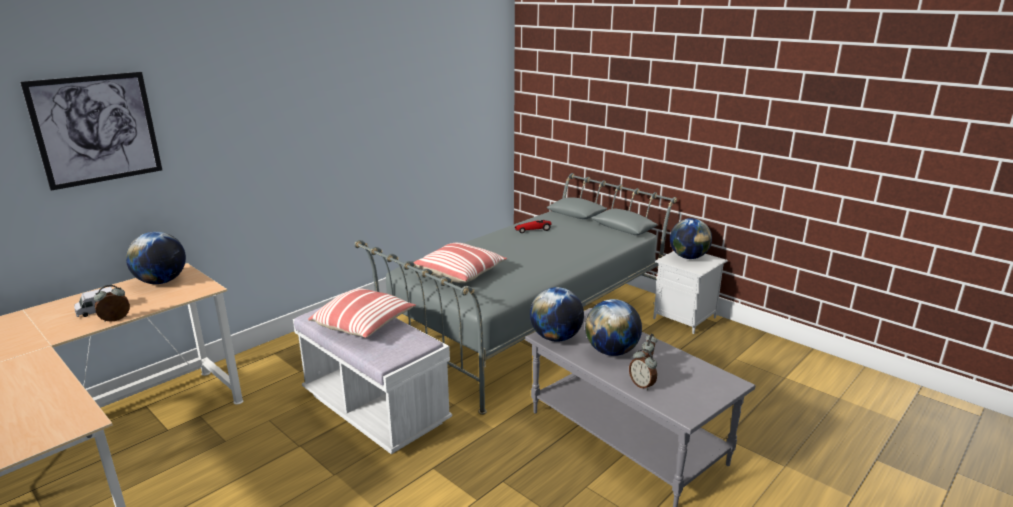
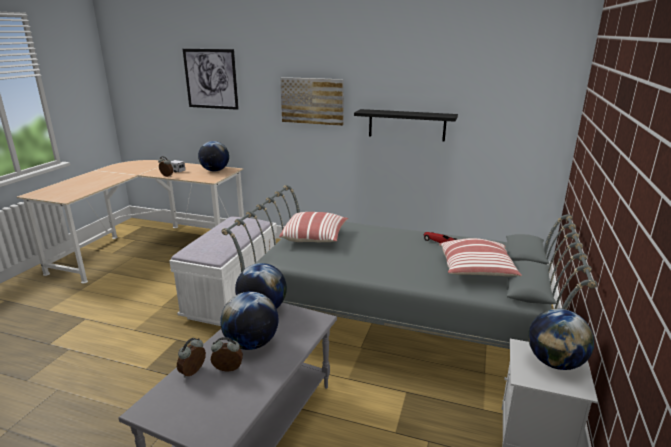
camera: 65 degrees right, 0 degrees up
(282, 130) = (312, 101): none -> picture
(364, 325) = (228, 234): pillow -> pillow (476, 270)
(393, 135) = (406, 125): none -> black shelf

